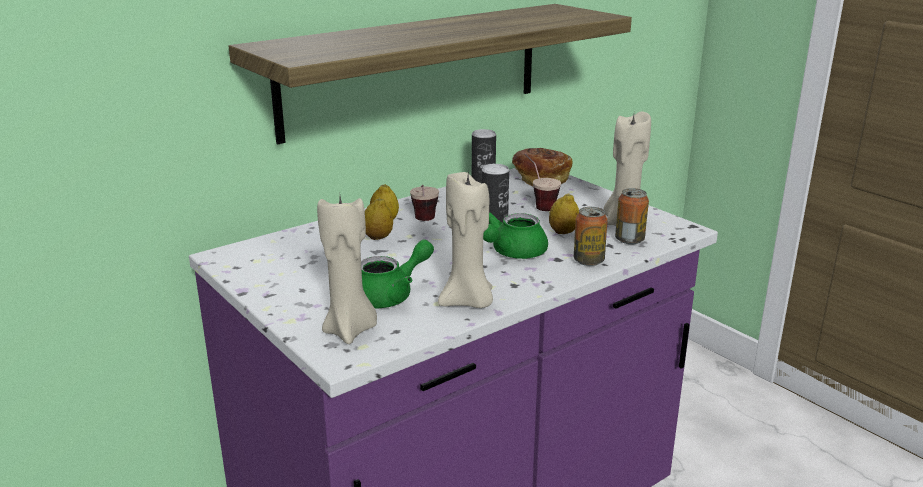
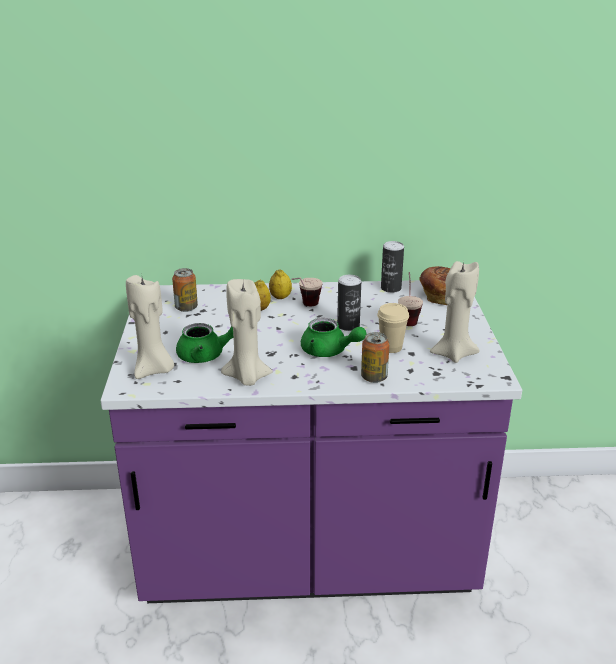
camera: 35 degrees right, 5 degrees up
(414, 69) = (342, 181): shelf -> none
(512, 253) = (329, 351): green teapot -> green teapot turned 135 degrees counterclockwise
(563, 232) = (391, 347): lemon -> beige cup
(629, 240) = (433, 371): can -> can (186, 308)

